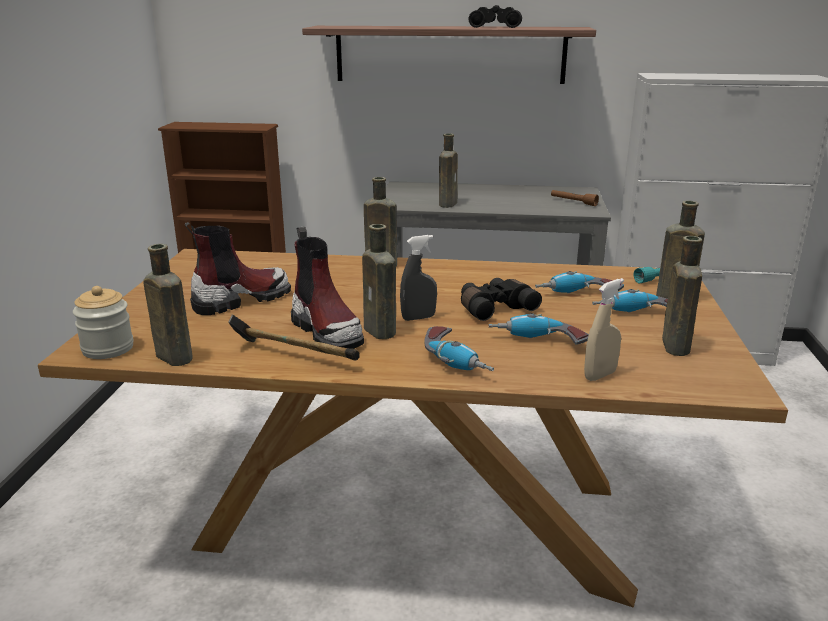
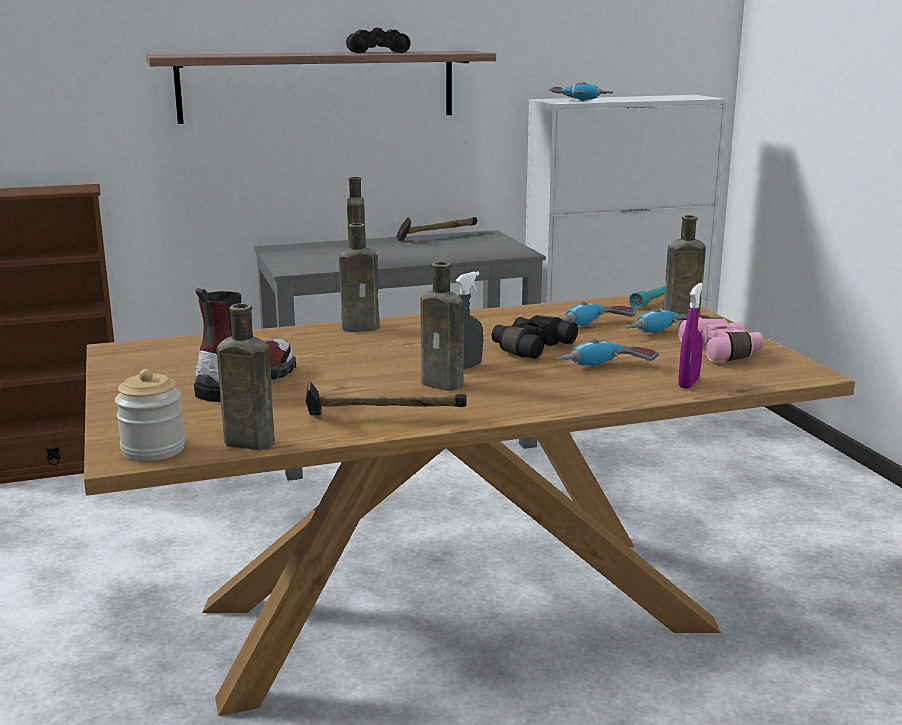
camera: 25 degrees left, 5 degrees down
(328, 331) = (388, 393): boot -> none
(457, 360) = (551, 394): power drill -> power drill (580, 100)
(537, 188) = (436, 237): none -> hammer
(573, 202) = (491, 246): brown flashlight -> none
(600, 375) = (688, 383): beige spray bottle -> purple spray bottle
(674, 345) = (722, 351): brown bottle -> pink binoculars

